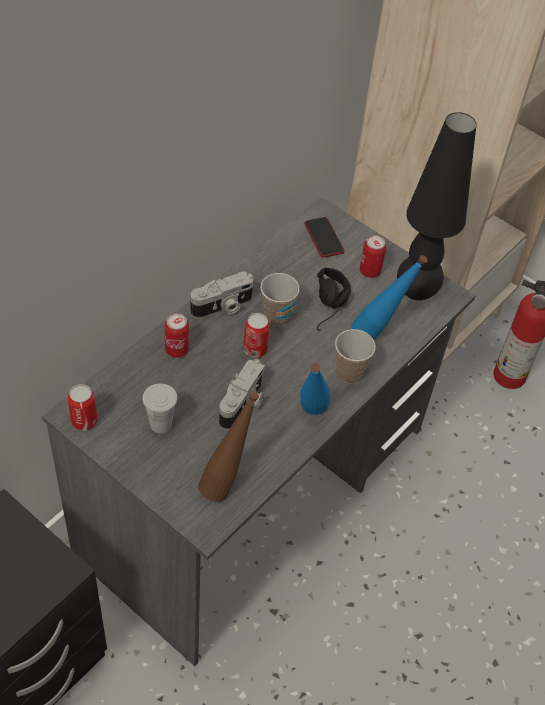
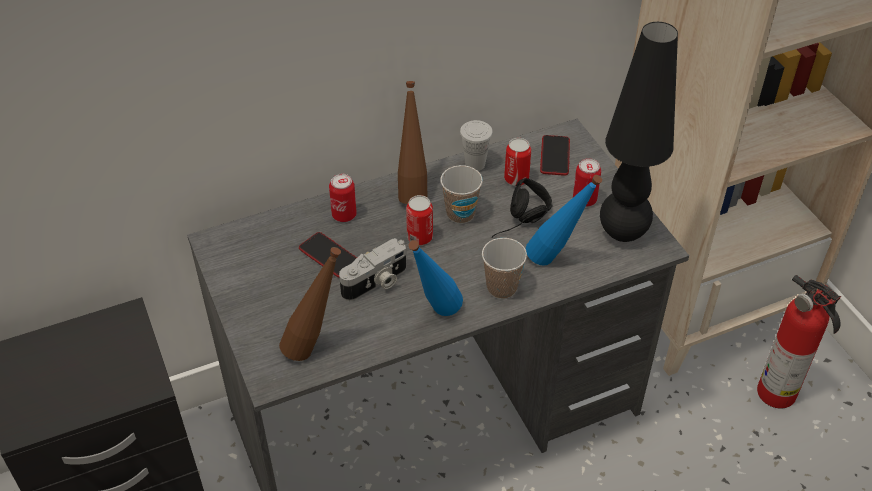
camera: 30 degrees right, 5 degrees down
(84, 421) = (220, 250): can -> can (516, 179)
(160, 424) = (287, 275): white cup -> white cup (475, 164)
(187, 393) = (329, 255): none -> phone
(223, 307) = (412, 190): camera -> brown bottle

